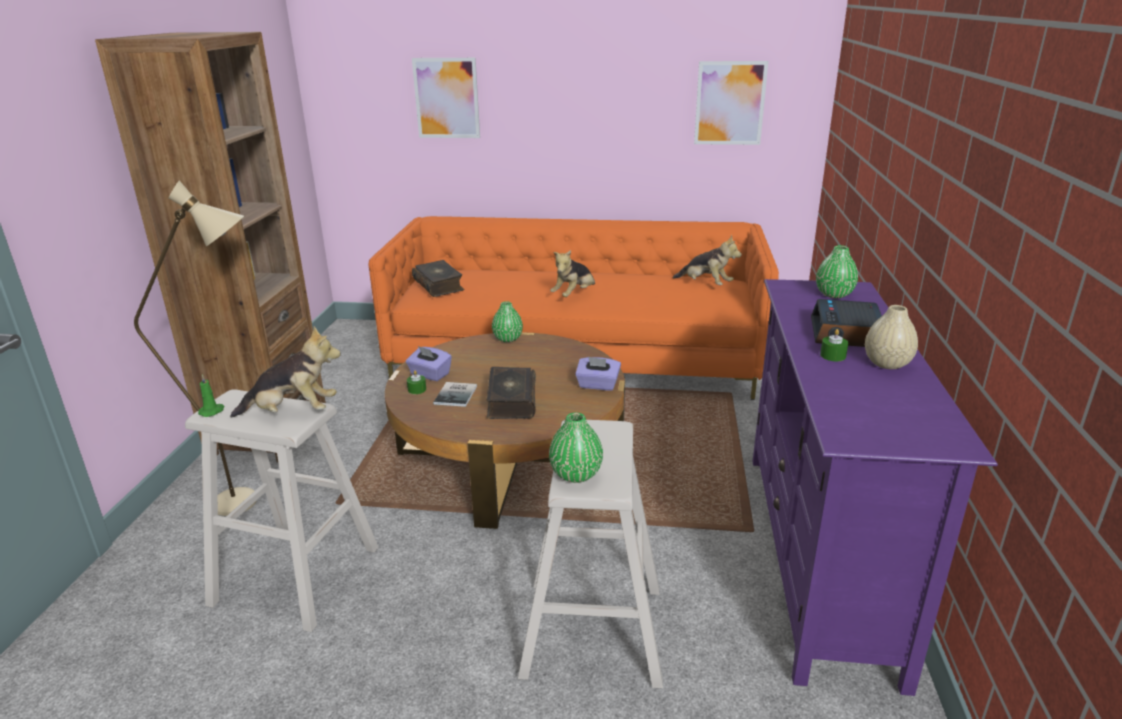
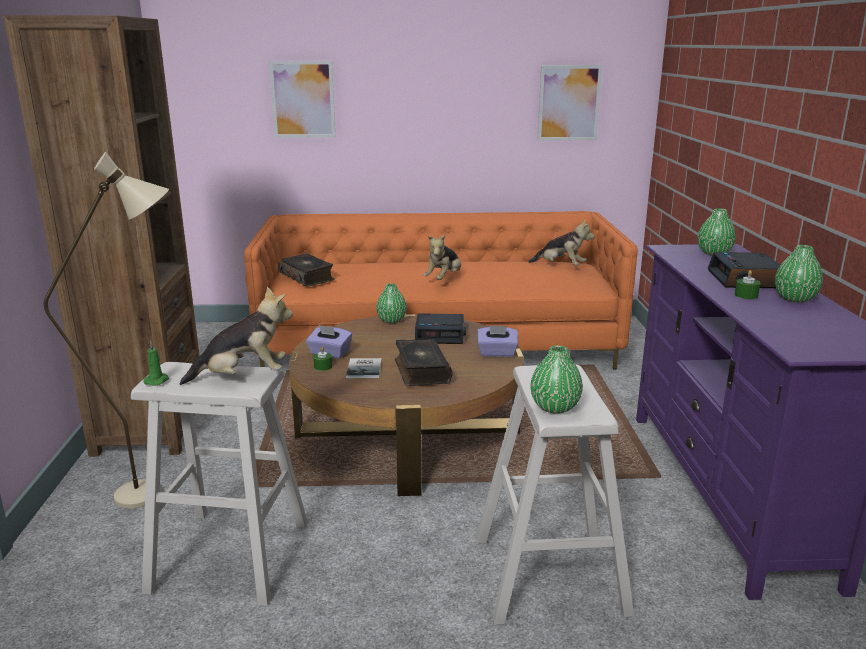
camera: 10 degrees left, 5 degrees down
(549, 359) = (440, 335): none -> alarm clock
(887, 363) = (794, 298): beige vase -> green vase

